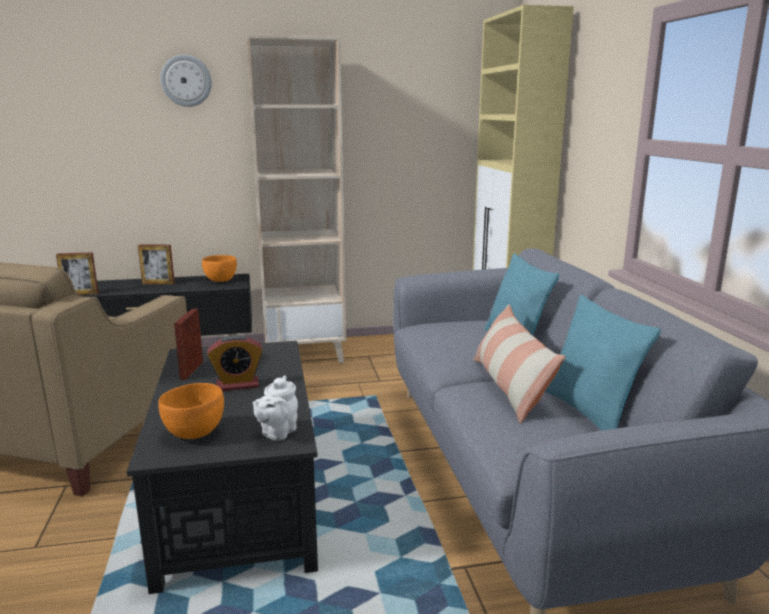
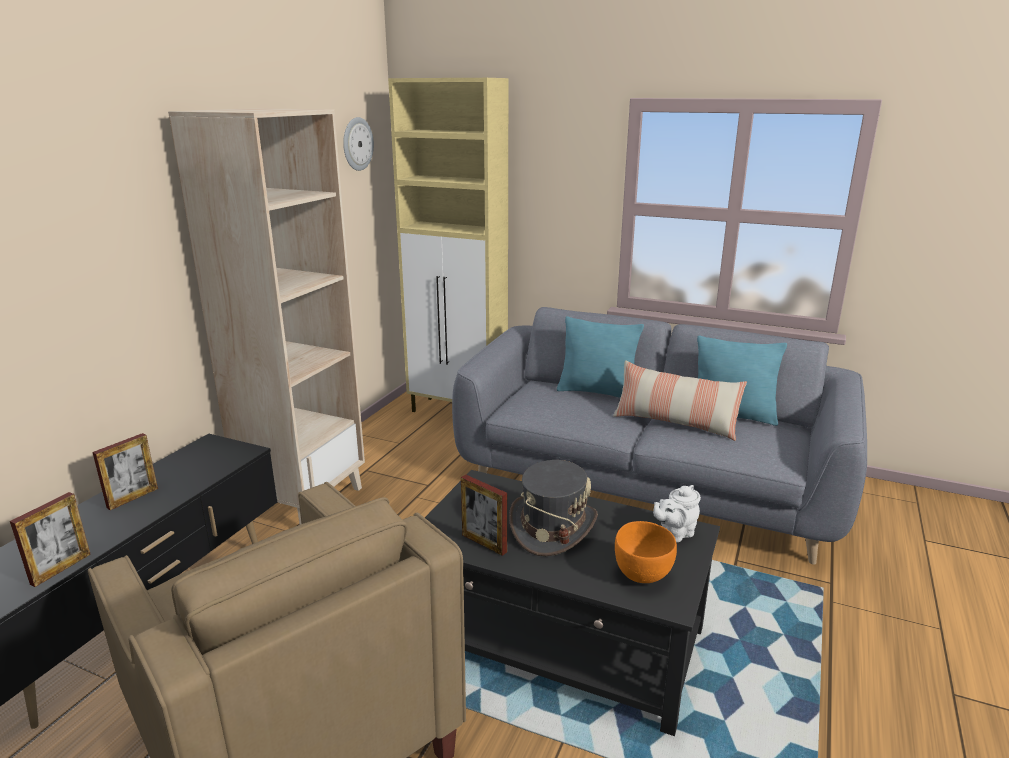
camera: 55 degrees left, 5 degrees up
(186, 81) = (87, 176): wall clock -> wall clock (357, 144)
(220, 280) = (204, 456): orange bowl -> none
(237, 385) = (552, 527): alarm clock -> grey hat
(277, 433) = (674, 534): white teapot -> white teapot turned 90 degrees clockwise

